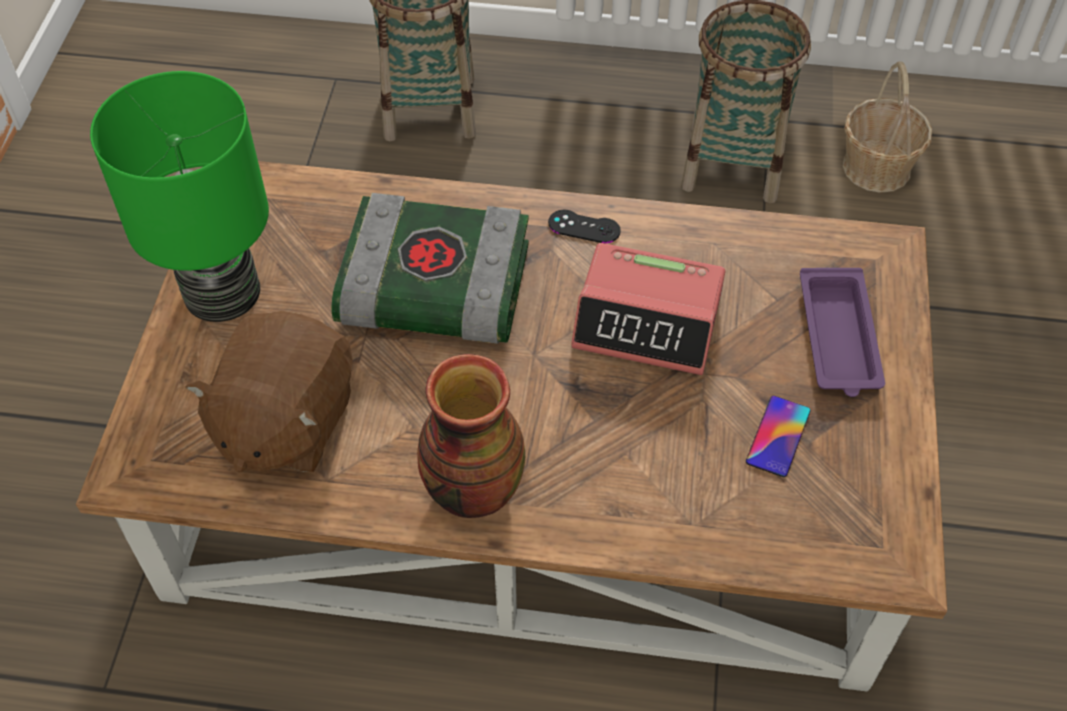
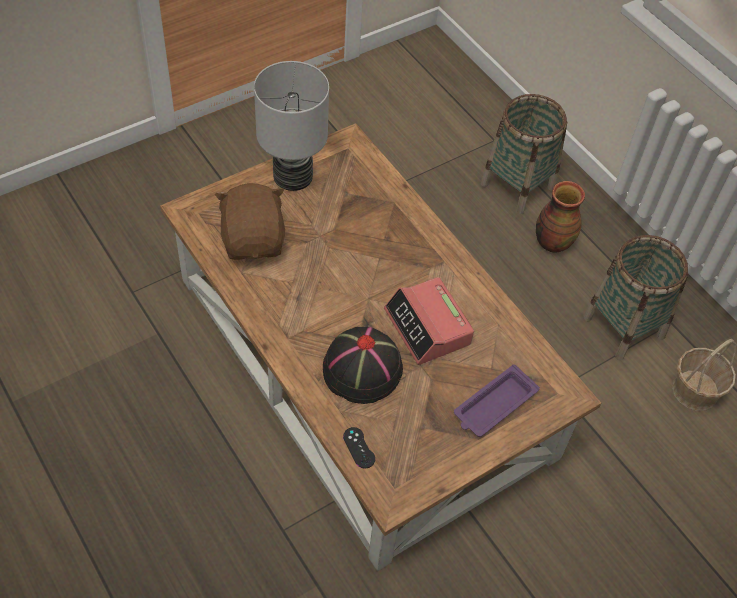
camera: 45 degrees right, 0 degrees up
(222, 293) = (293, 176): green table lamp -> grey table lamp
(285, 422) = (254, 240): brown plush toy -> brown plush toy turned 105 degrees clockwise
(431, 289) = (365, 241): book -> none
(471, 489) = (282, 321): vase -> vase (552, 242)
(584, 227) = (455, 271): black game controller -> black game controller (359, 448)
(650, 448) = (362, 370): none -> black hat
(778, 436) = (414, 414): phone -> none

